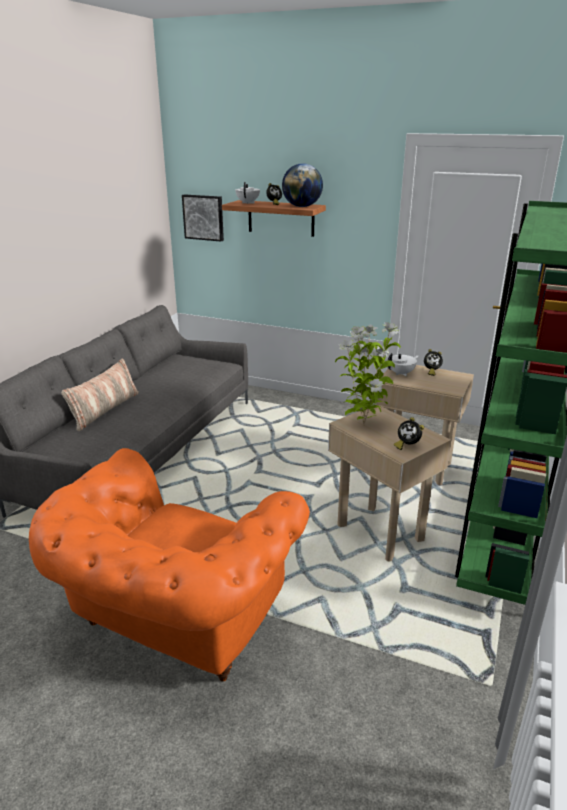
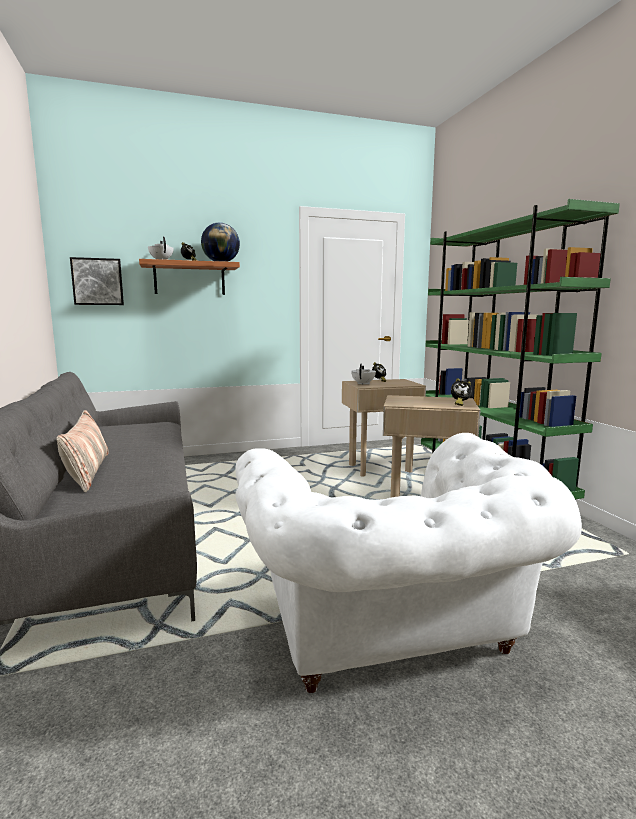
camera: 40 degrees left, 15 degrees down
(173, 625) = (393, 640): orange armchair -> white armchair
(363, 424) = (407, 402): potted plant -> none

